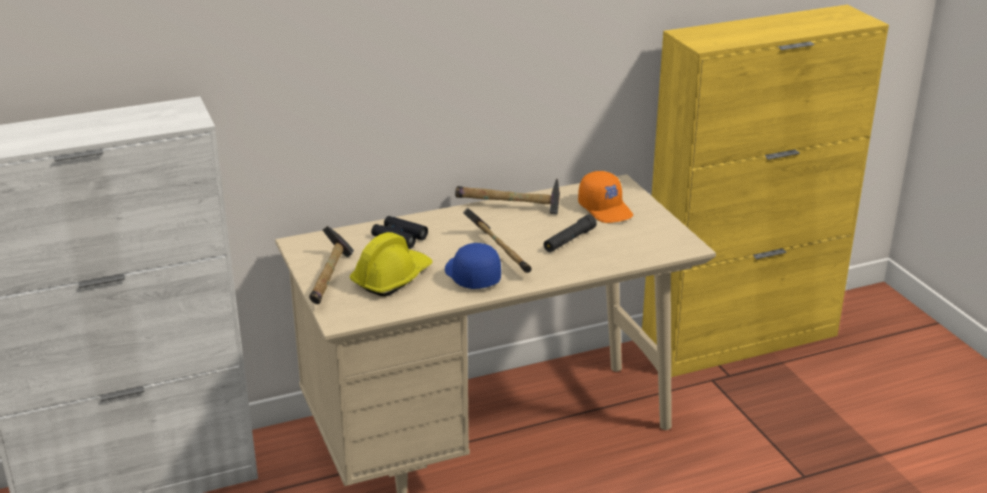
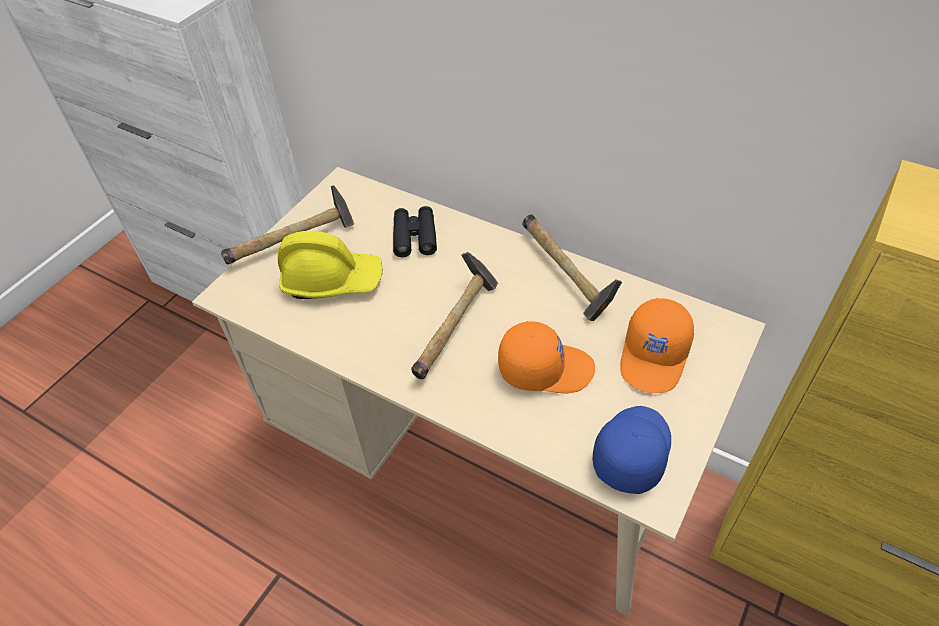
camera: 55 degrees right, 20 degrees up
(471, 276) = (388, 334): blue cap -> blue cap (631, 451)
(569, 240) = (545, 367): black flashlight -> orange cap

